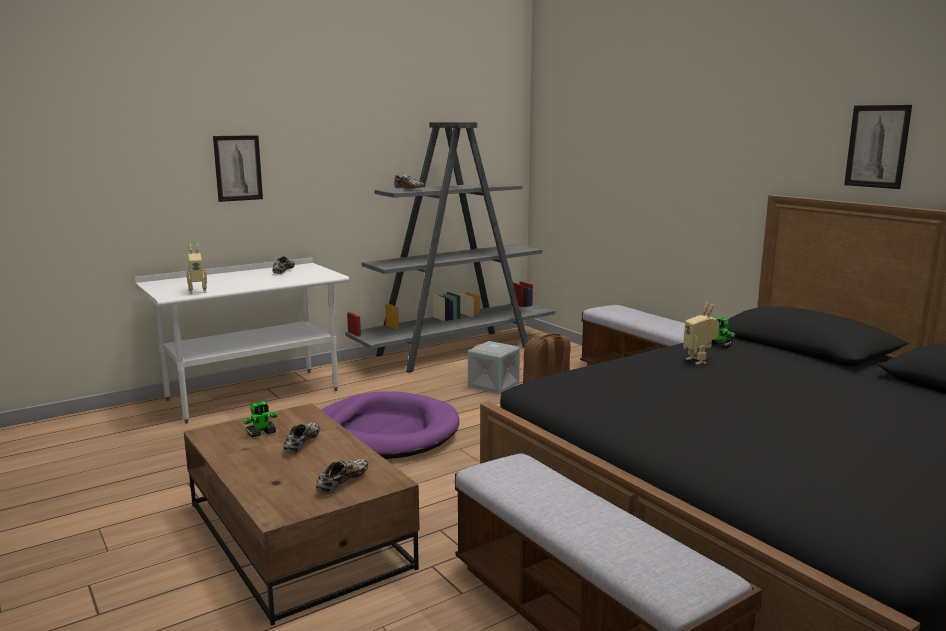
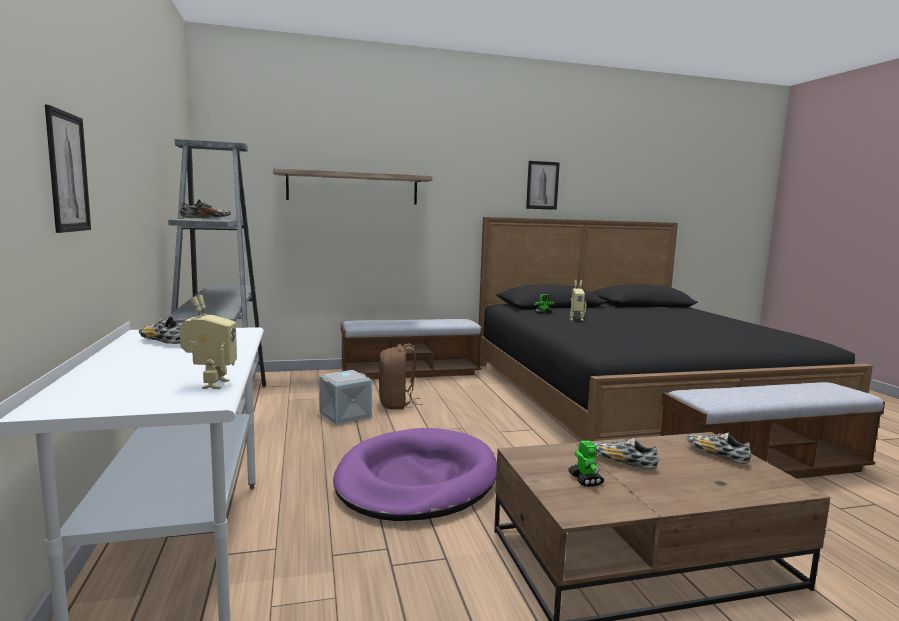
camera: 70 degrees left, 5 degrees down
(637, 152) = (353, 188): none -> shelf

